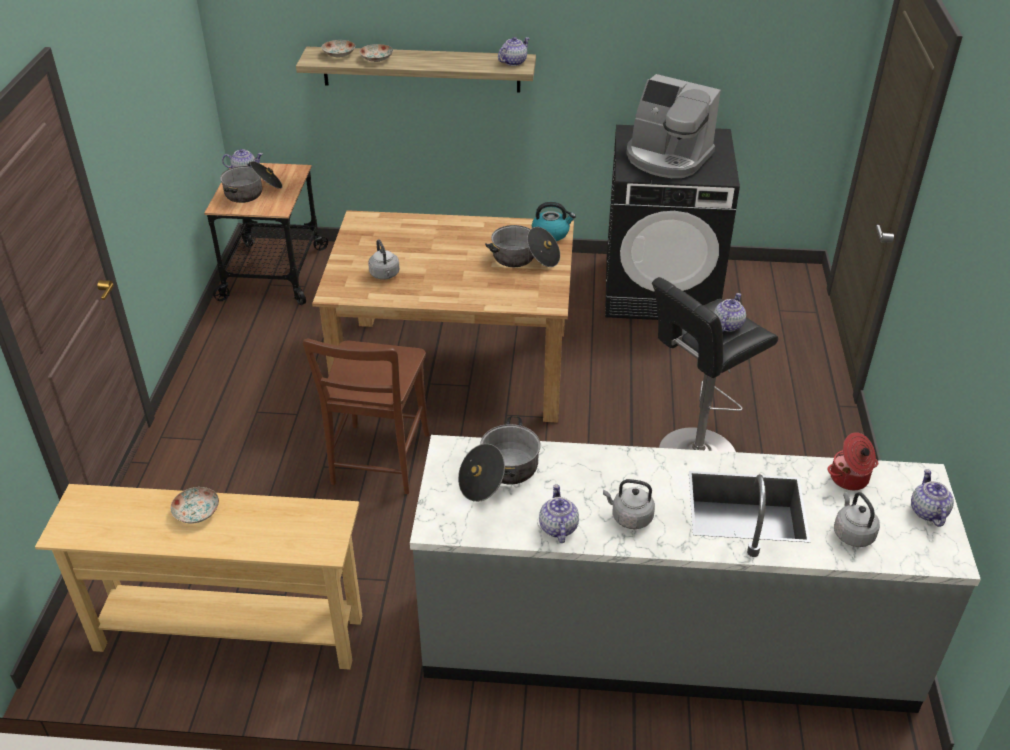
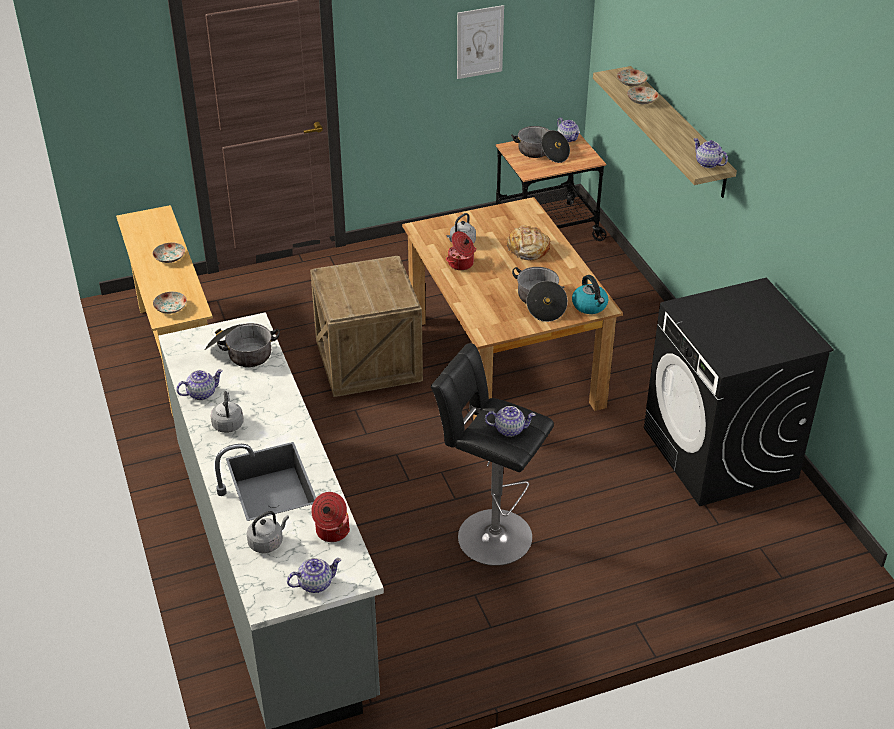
camera: 65 degrees right, 0 degrees up
(161, 100) = (480, 42): none -> picture
(311, 537) = (170, 308): none -> plate
(378, 463) = (367, 362): brown chair -> crate
(421, 285) = (461, 264): none -> cooking pot
(432, 240) = (527, 249): none -> bread
(513, 62) = (707, 163): teapot -> teapot turned 150 degrees counterclockwise
(667, 158) = (731, 322): coffee machine -> none

